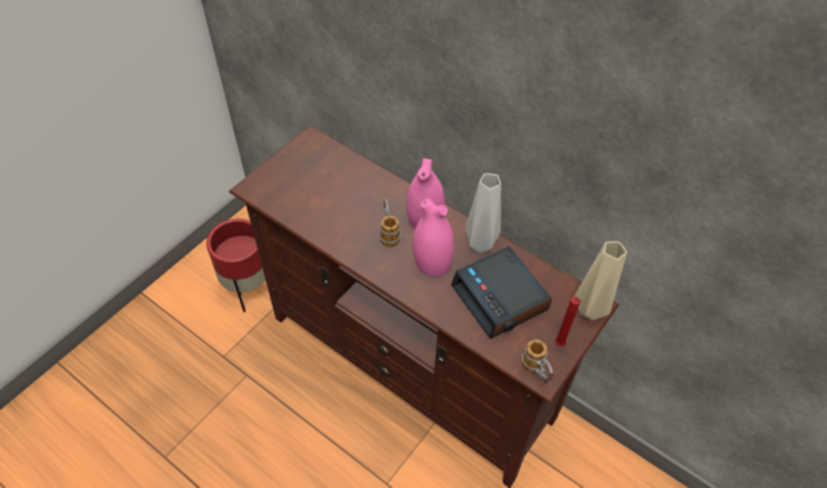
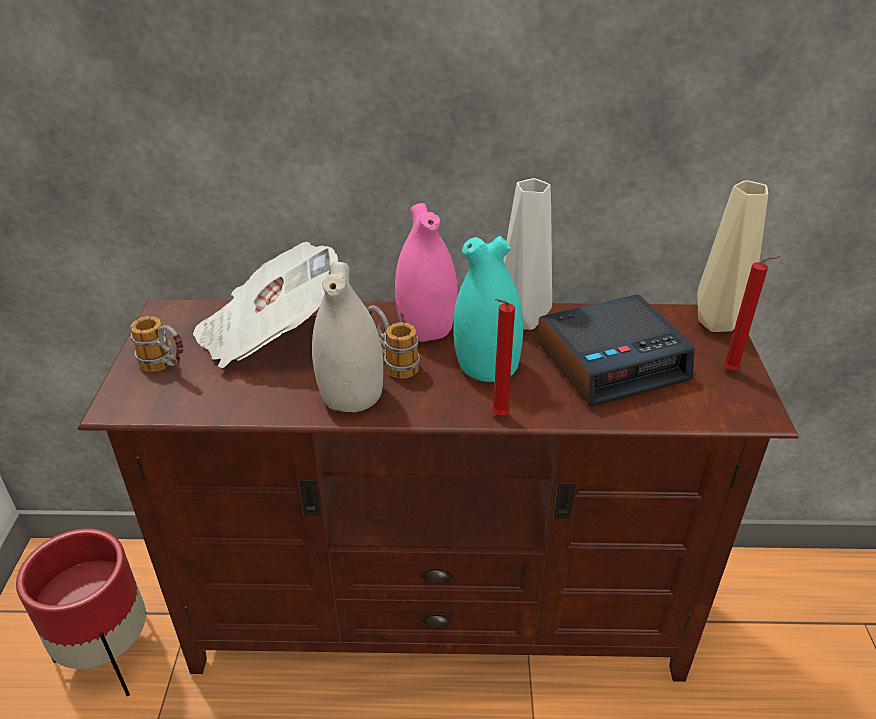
camera: 35 degrees left, 15 degrees down
(345, 181) = (267, 335): none -> newspaper
(352, 242) = (351, 396): none -> white vase
(408, 295) = (497, 416): none -> red candle
(432, 262) = (486, 366): pink vase -> turquoise vase
(501, 298) = (612, 361): alarm clock -> alarm clock turned 45 degrees counterclockwise
(537, 372) = (746, 412): mug -> mug (166, 367)

